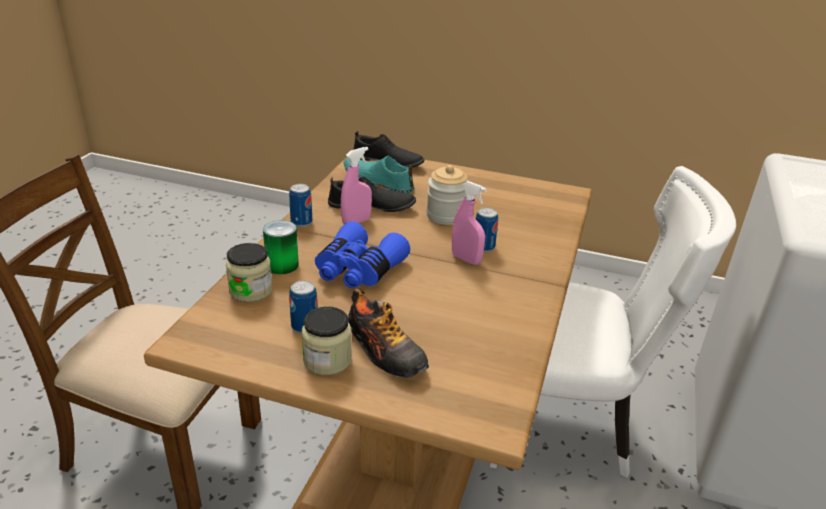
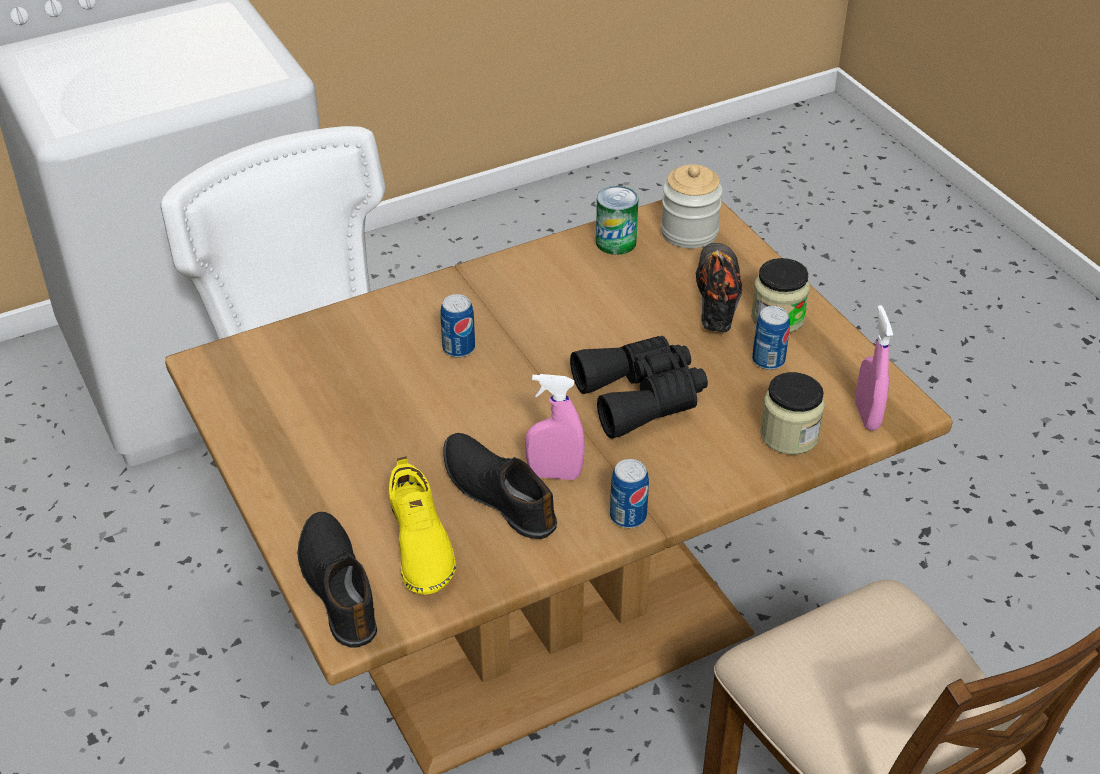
camera: 135 degrees left, 10 degrees up
(282, 265) = (722, 453): can -> can (616, 242)
(358, 270) = (641, 397): blue binoculars -> black binoculars
(377, 181) = (419, 545): turquoise shoe -> yellow shoe
(446, 215) = (427, 418): jar -> jar (689, 232)
(466, 259) = (503, 344): pink spray bottle -> pink spray bottle (867, 415)

